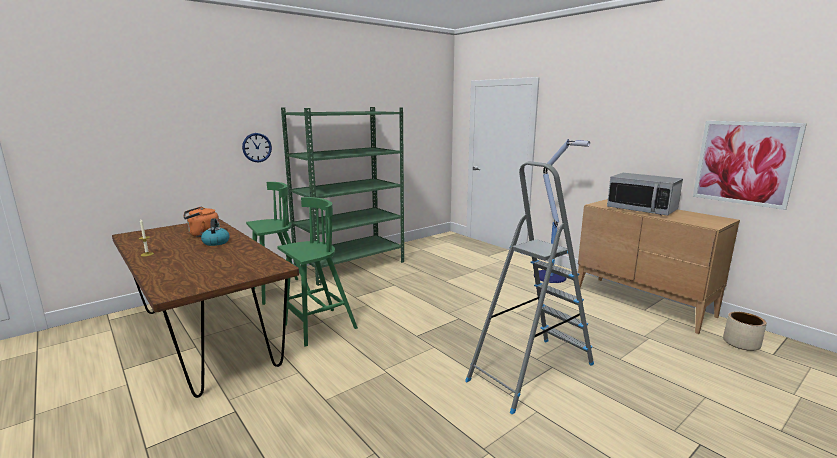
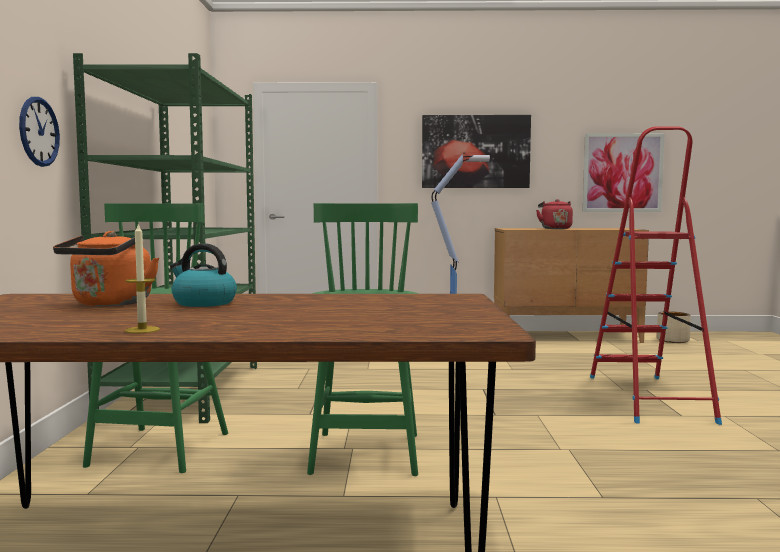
camera: 50 degrees left, 10 degrees down
(532, 371) = (647, 397): grey step ladder -> red step ladder
(602, 133) = (475, 151): none -> picture
(641, 209) = (555, 228): microwave -> red kettle

